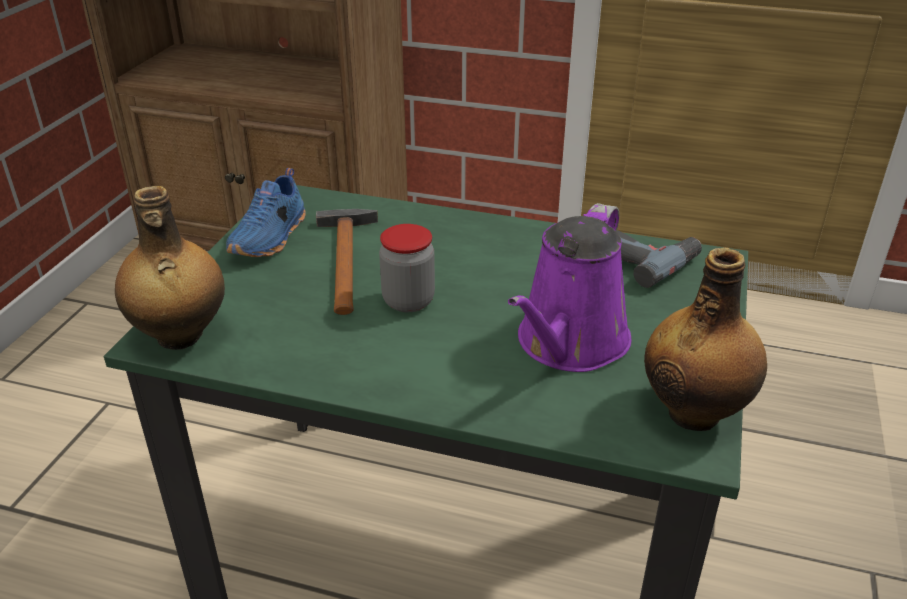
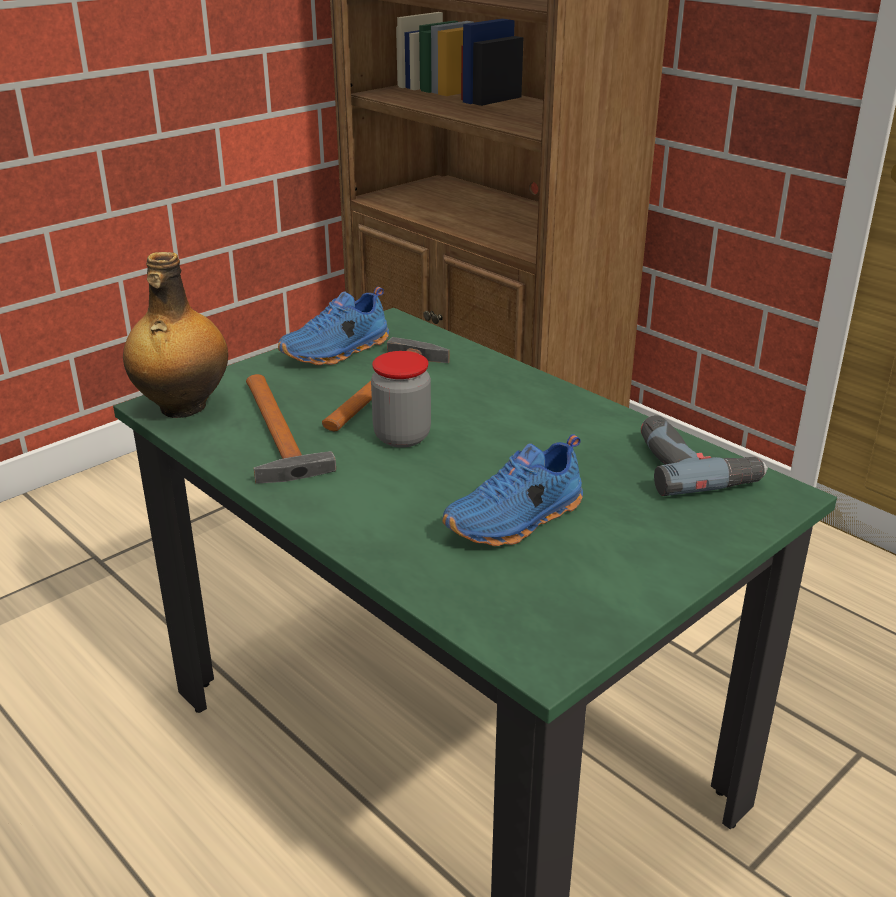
camera: 30 degrees right, 5 degrees down
(298, 334) = (277, 434): none -> hammer
(569, 344) = (517, 521): purple watering can -> blue shoe
(695, 411) = (581, 624): bottle -> none

